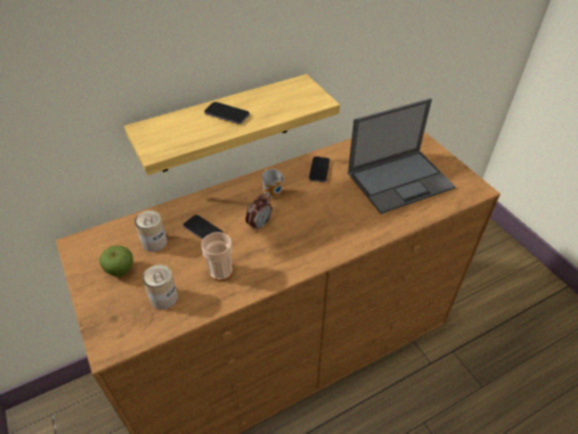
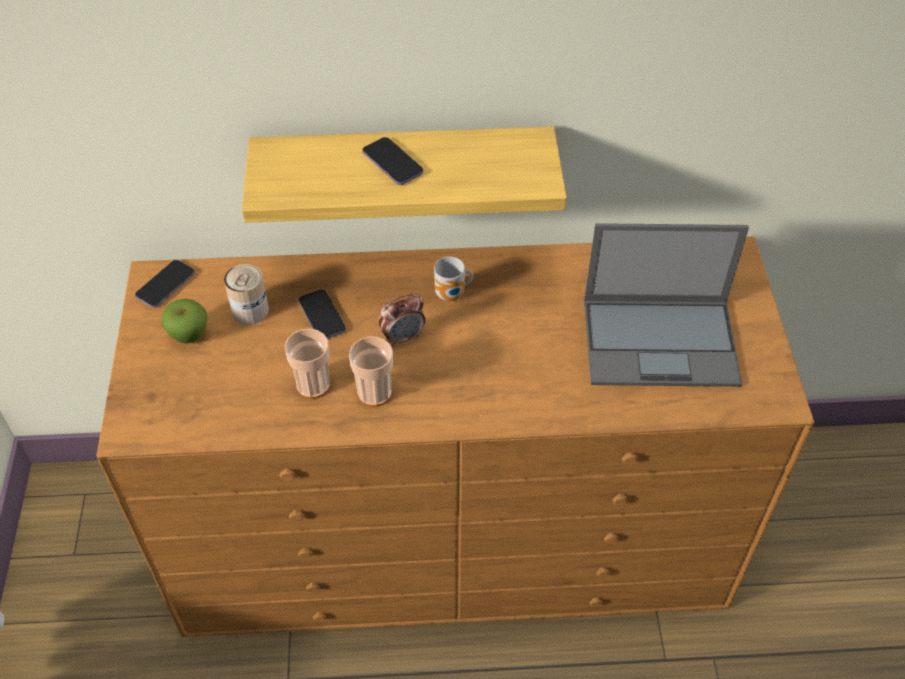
camera: 25 degrees right, 5 degrees up
(164, 298) = (223, 393): can -> none
(262, 262) = (374, 393): none -> cup
(319, 170) = (543, 280): phone -> phone (166, 285)

